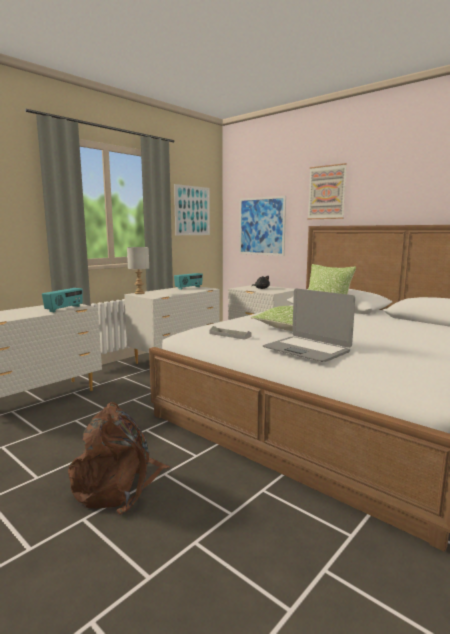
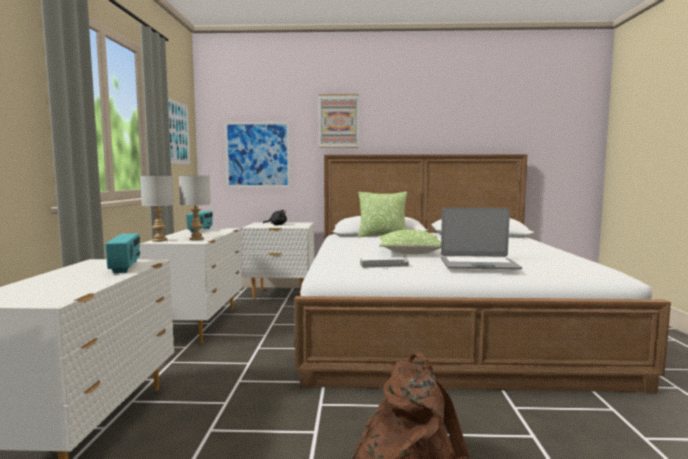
camera: 40 degrees left, 5 degrees down
(161, 294) = (196, 239): none -> grey table lamp

